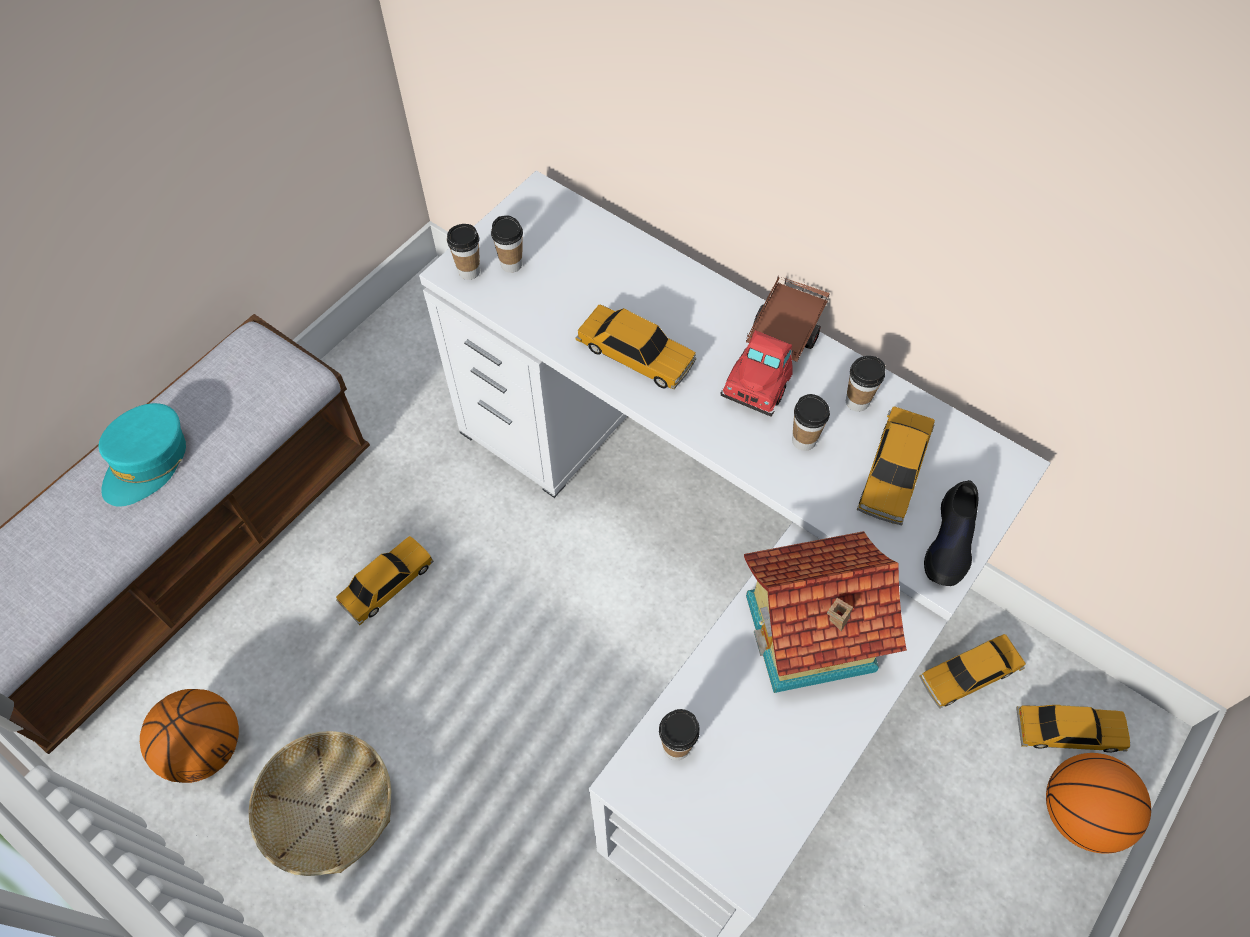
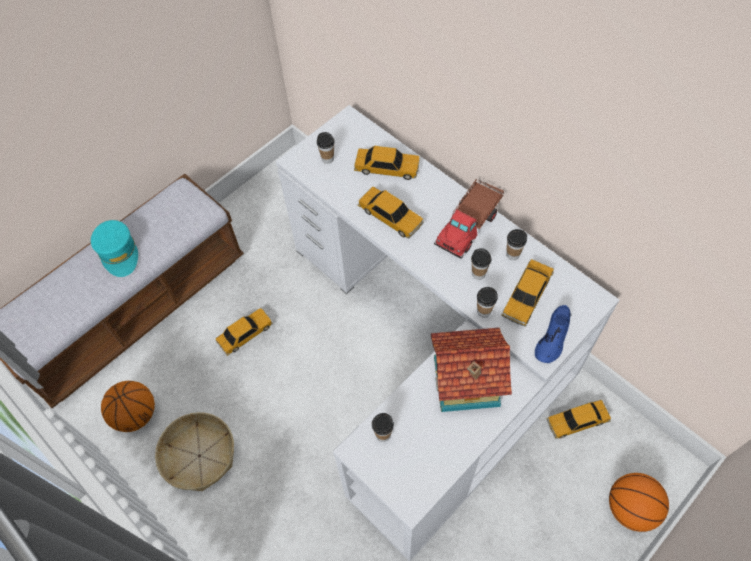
camera: 10 degrees right, 0 degrees up
(147, 462) = (119, 253): turquoise cap -> turquoise cap turned 60 degrees counterclockwise
(469, 271) = (303, 161): cup -> cup (484, 311)
(950, 541) = (552, 338): black shoe -> blue shoe
(1068, 731) = (632, 461): toy car -> toy car (387, 168)

